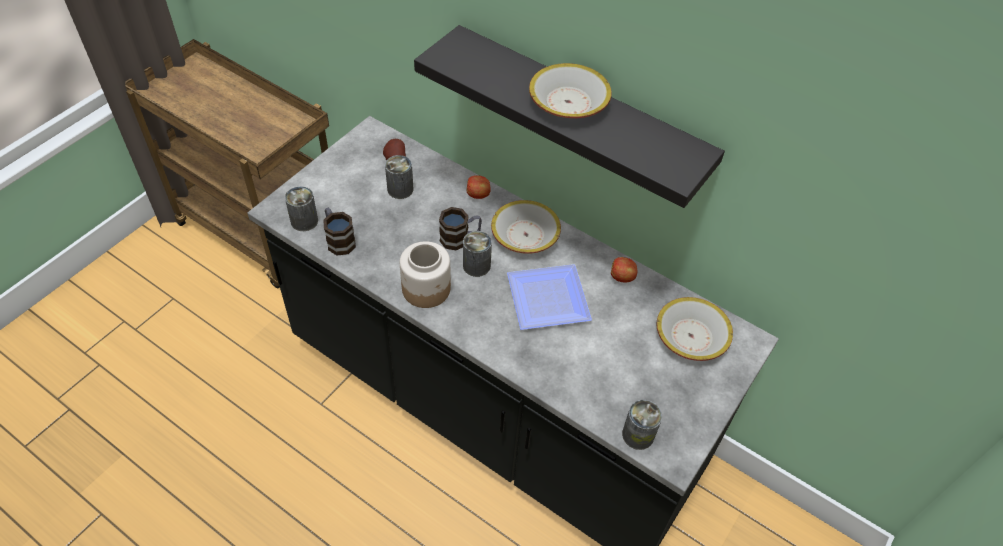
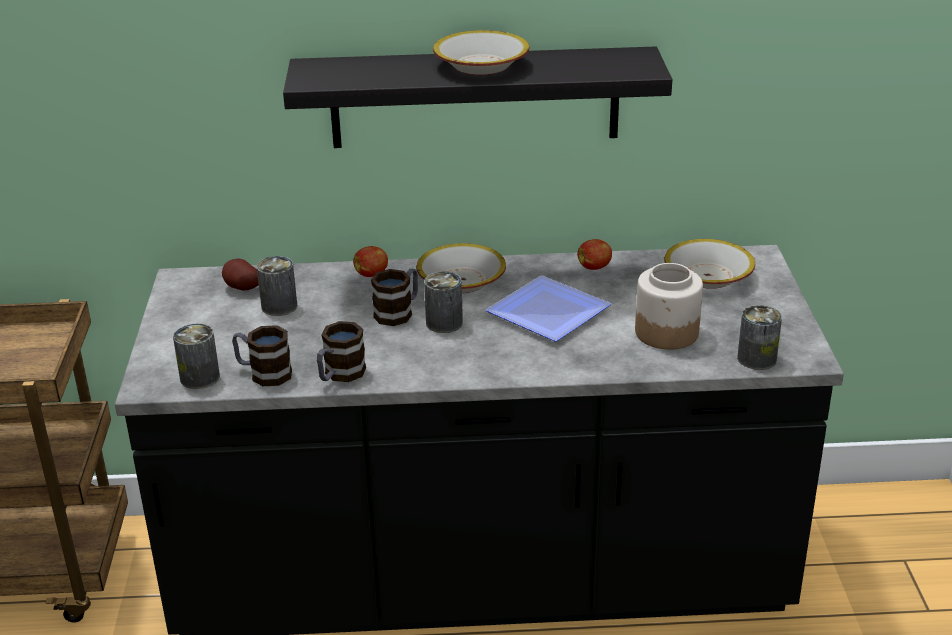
camera: 35 degrees left, 20 degrees down
(375, 269) = (340, 375): none -> mug
(427, 289) = (417, 362): jar -> jar (667, 332)

